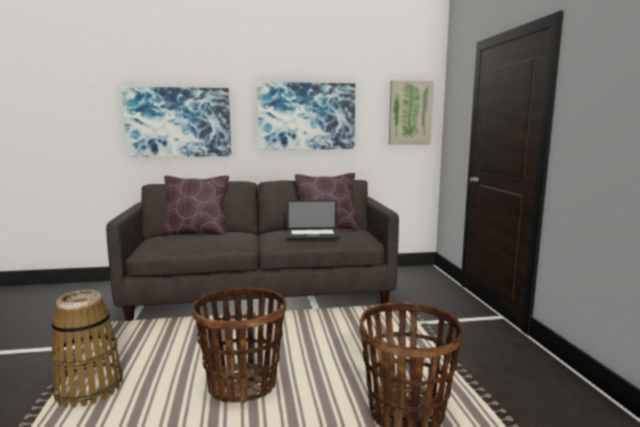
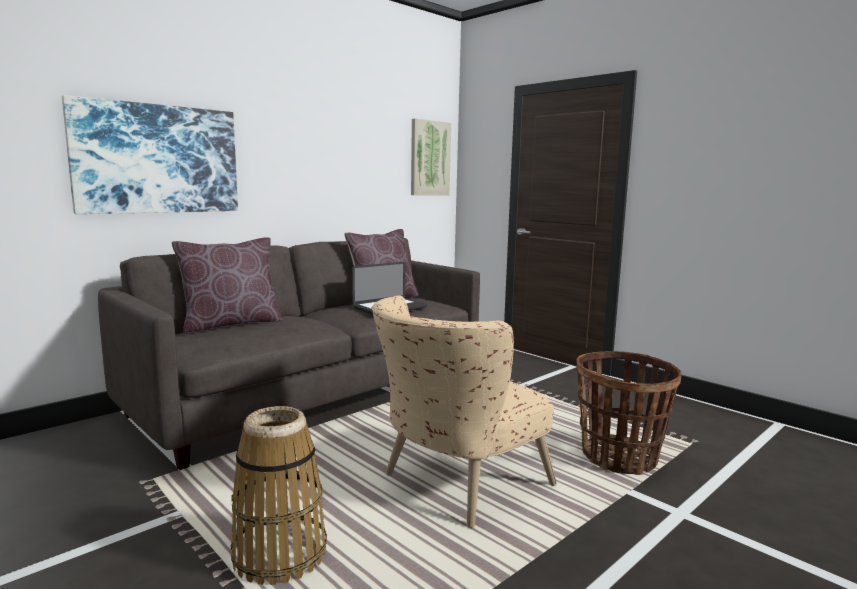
camera: 35 degrees left, 0 degrees up
(242, 384) = (454, 485): basket -> beige armchair
(306, 116) = (327, 157): picture -> none

